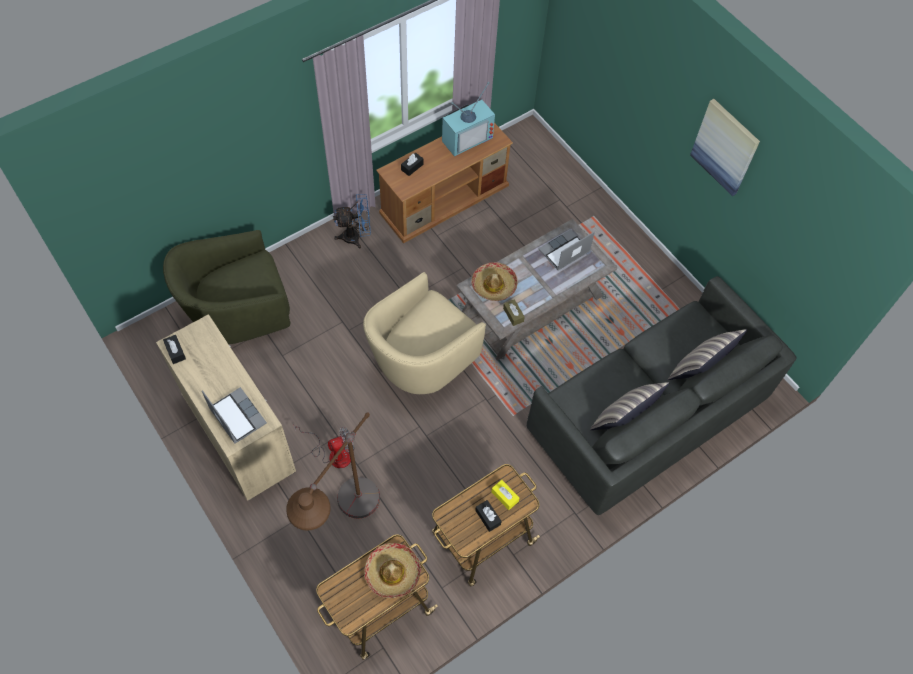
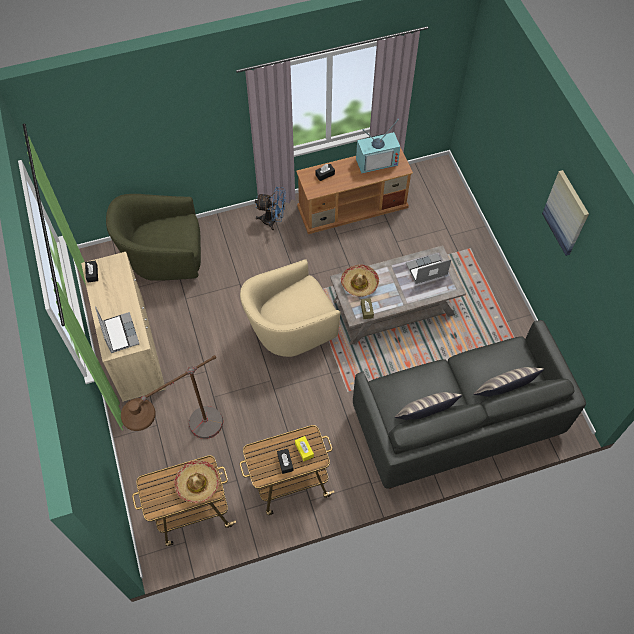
camera: 20 degrees right, 0 degrees up
(333, 453) = (198, 383): fan -> none

